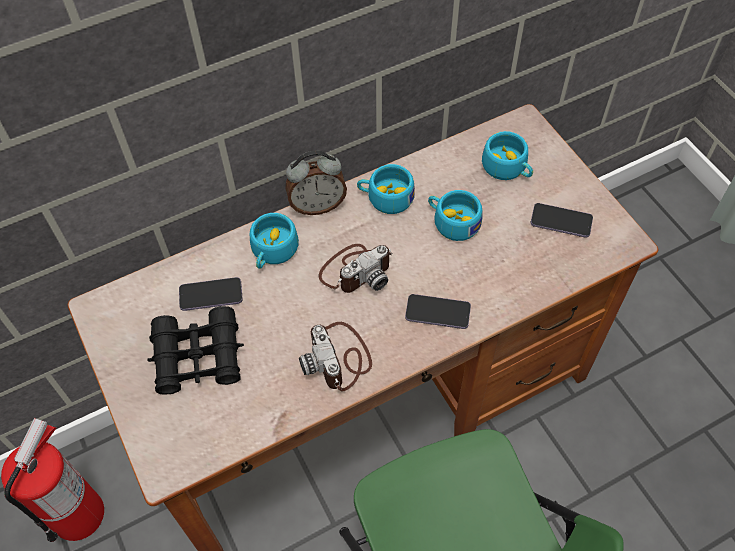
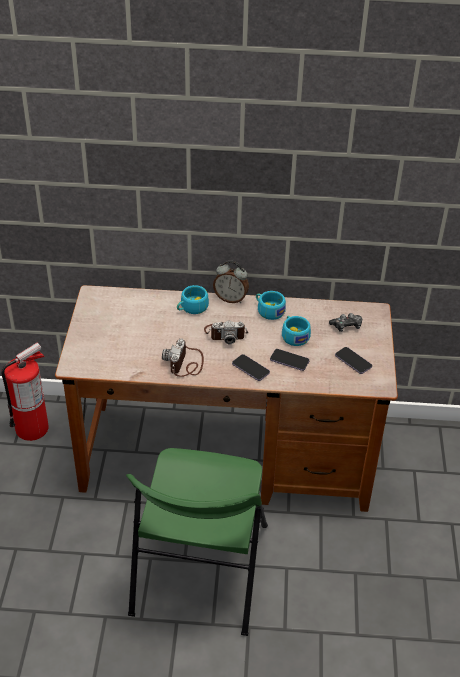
camera: 30 degrees right, 15 degrees down
(198, 357) = (121, 333): black binoculars -> none
(211, 295) = (147, 312): phone -> phone (289, 360)
(507, 168) = (346, 326): turquoise cup -> game controller

